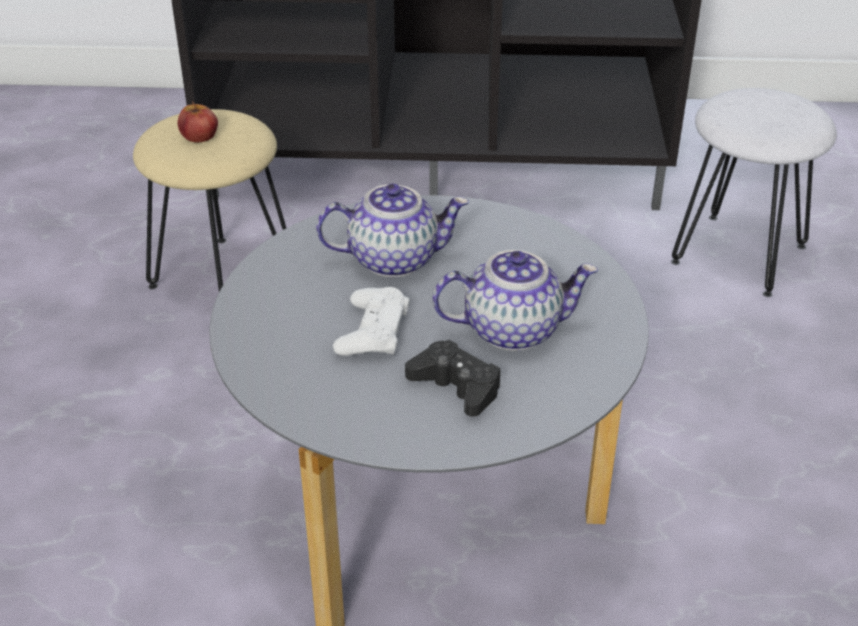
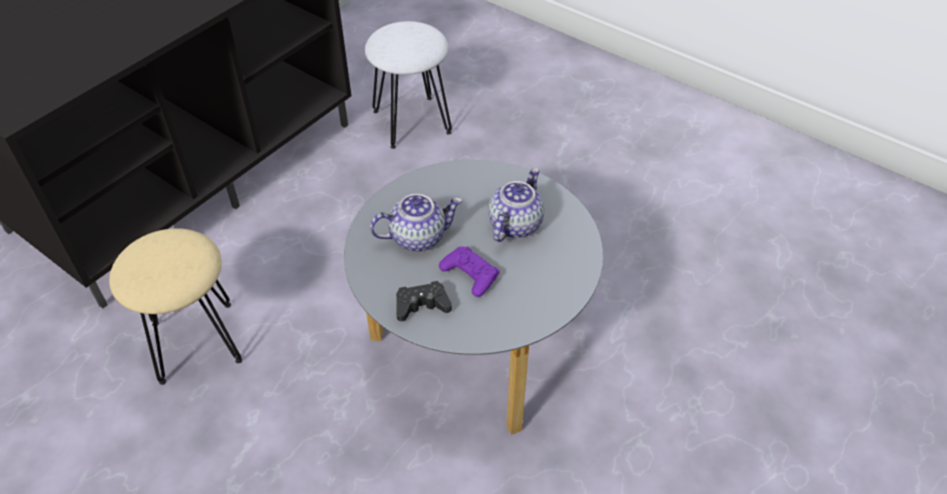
camera: 55 degrees left, 10 degrees up
(199, 136) = (162, 264): apple -> none
(372, 331) = (470, 274): white game controller -> purple game controller
(394, 259) = (418, 236): teapot -> teapot turned 45 degrees clockwise
(456, 386) = (538, 265): black game controller -> black game controller (422, 305)

